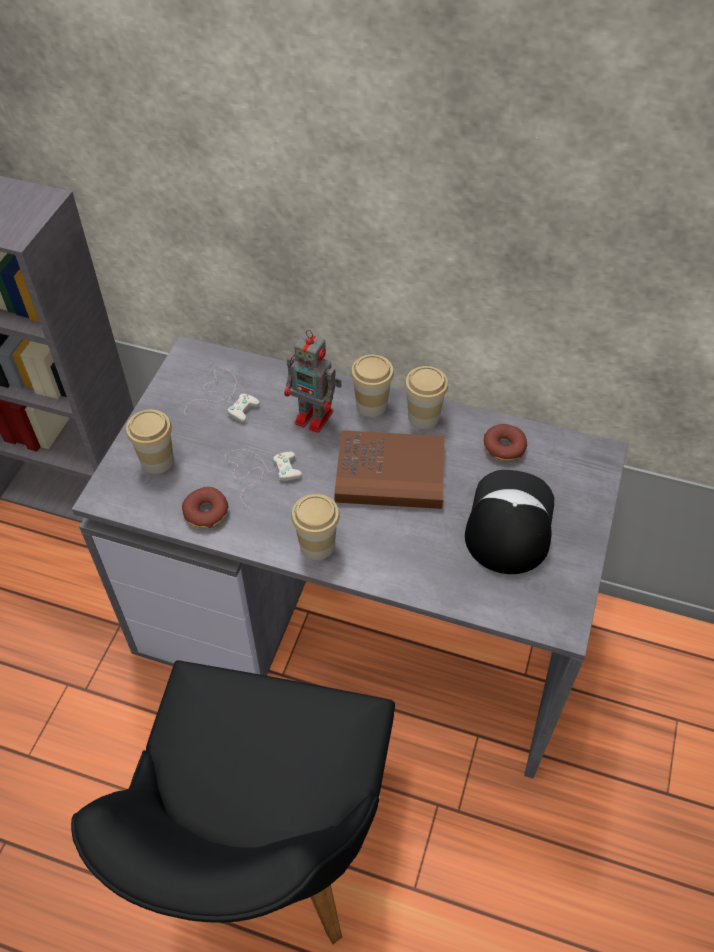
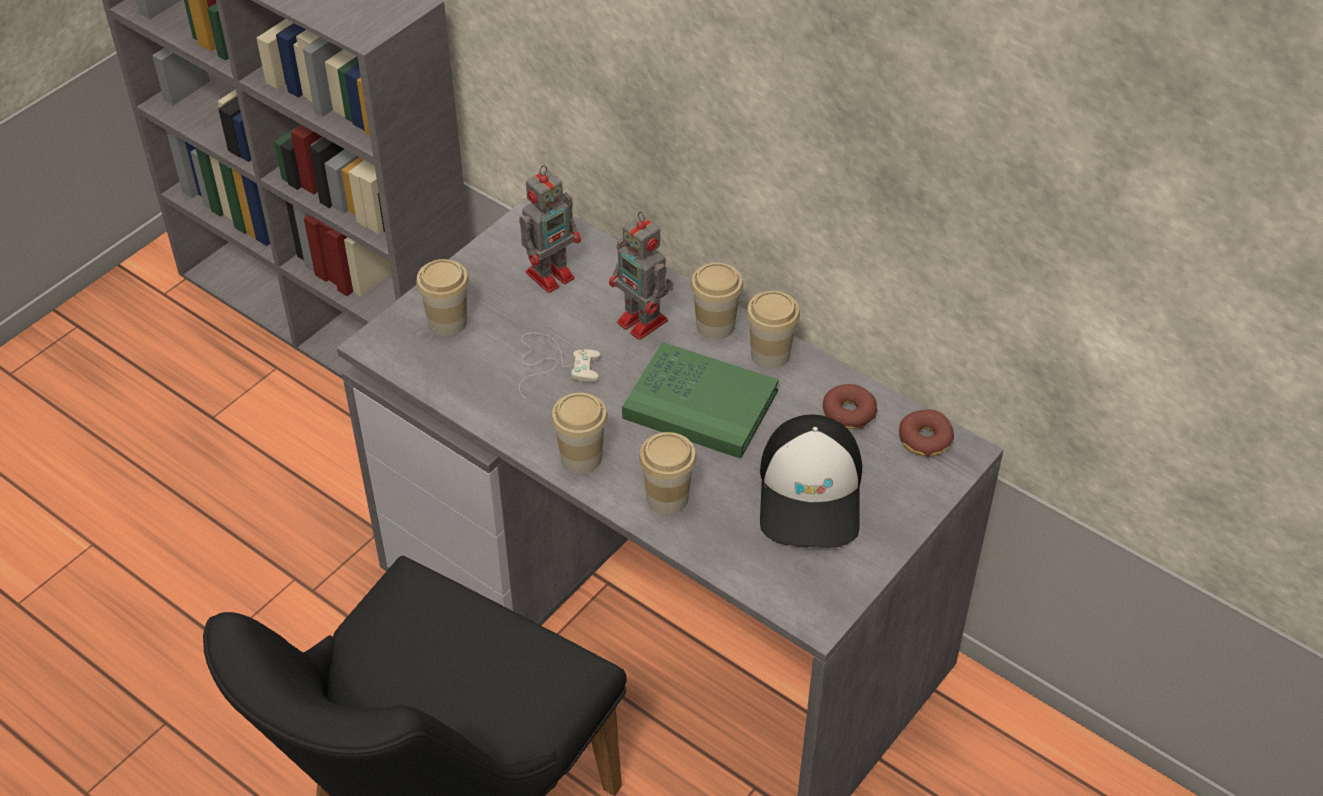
camera: 20 degrees right, 5 degrees down
(206, 512) = (476, 390): donut -> donut (925, 439)
(225, 397) = (552, 274): white game controller -> toy robot
(390, 473) = (700, 405): brown book -> green book
(401, 559) = (667, 498): none -> cup
(508, 522) = (811, 494): cap -> cap turned 150 degrees clockwise

